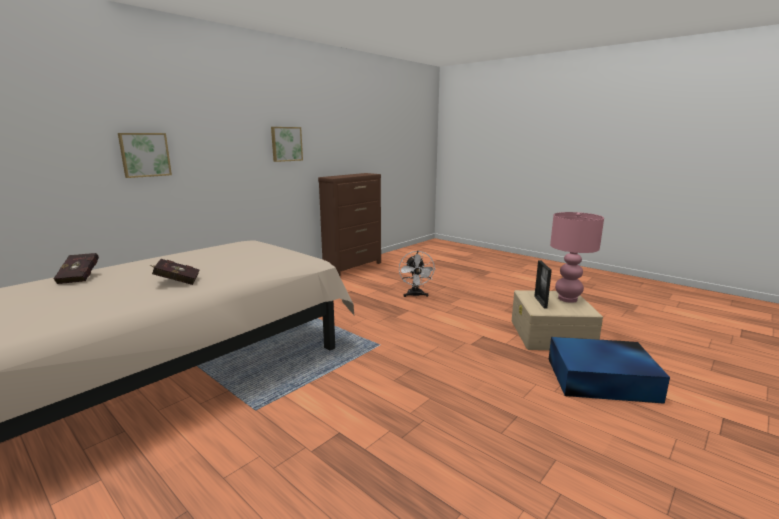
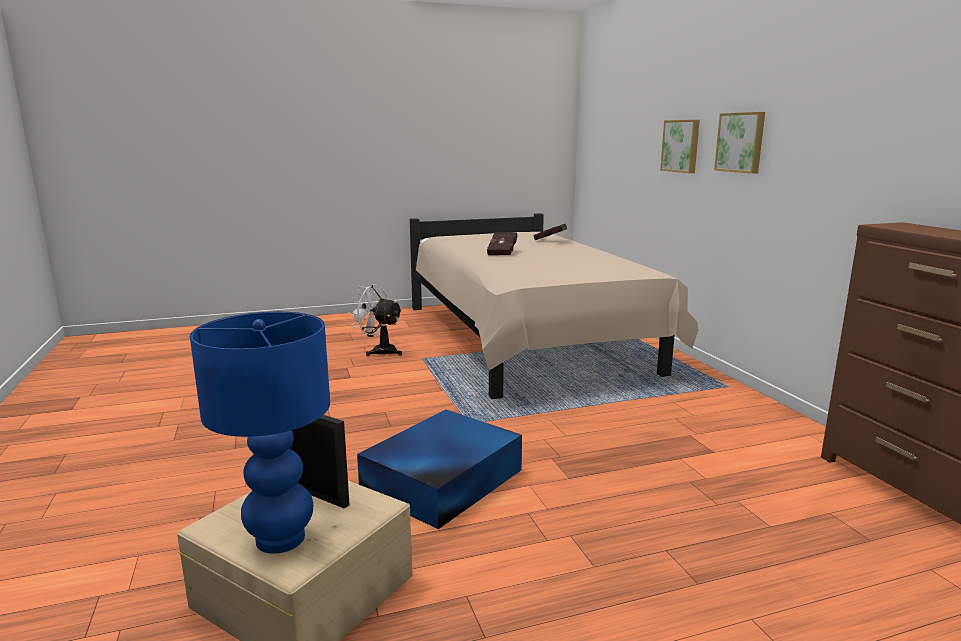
camera: 120 degrees right, 0 degrees up
(286, 144) = (852, 137): picture -> picture (741, 142)
(415, 295) = (647, 511): white fan -> white fan (379, 351)
(568, 299) = (280, 539): pink table lamp -> blue table lamp
(603, 379) = (156, 545): blue storage box -> blue storage box (440, 481)

